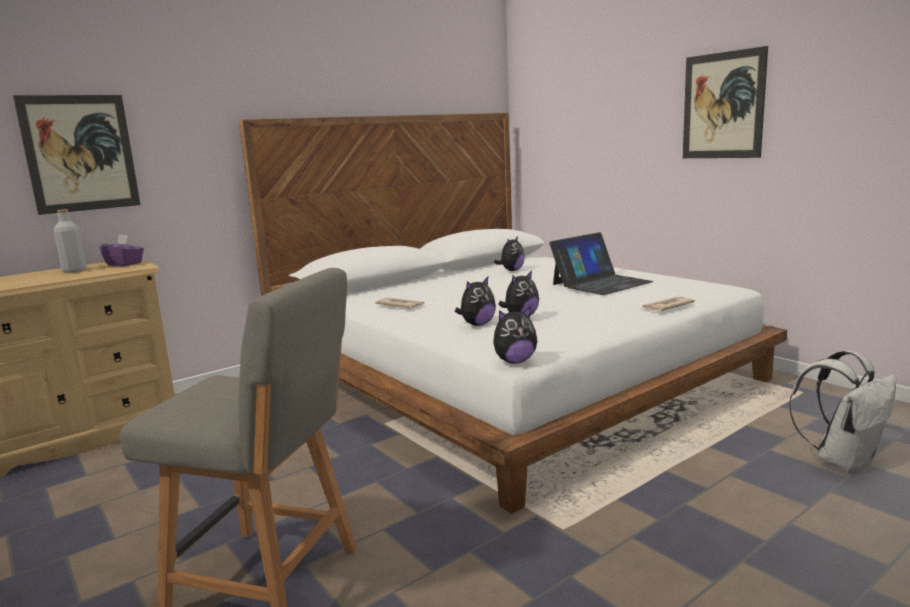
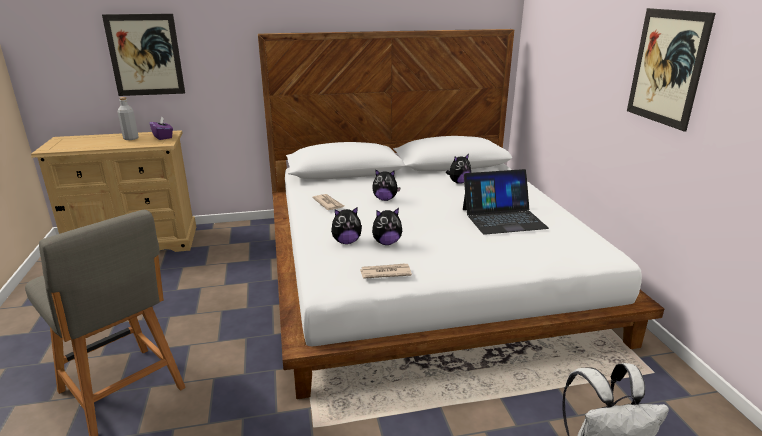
camera: 25 degrees right, 10 degrees up
(514, 361) = (322, 290): plush toy -> plush toy (385, 199)
(666, 307) = (515, 264): newspaper -> newspaper (385, 273)

